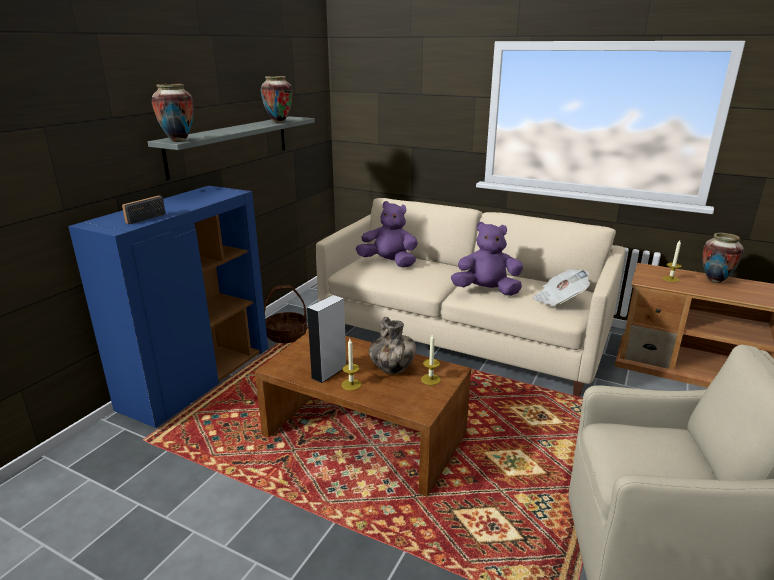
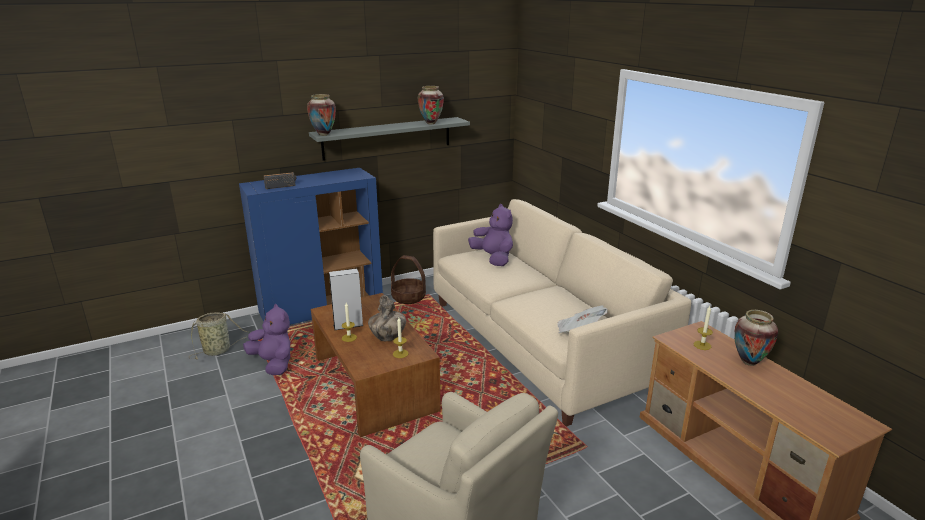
camera: 35 degrees right, 0 degrees up
(109, 481) = (219, 350): none -> basket
(486, 291) = (531, 304): purple plush toy -> purple plush toy (273, 364)

